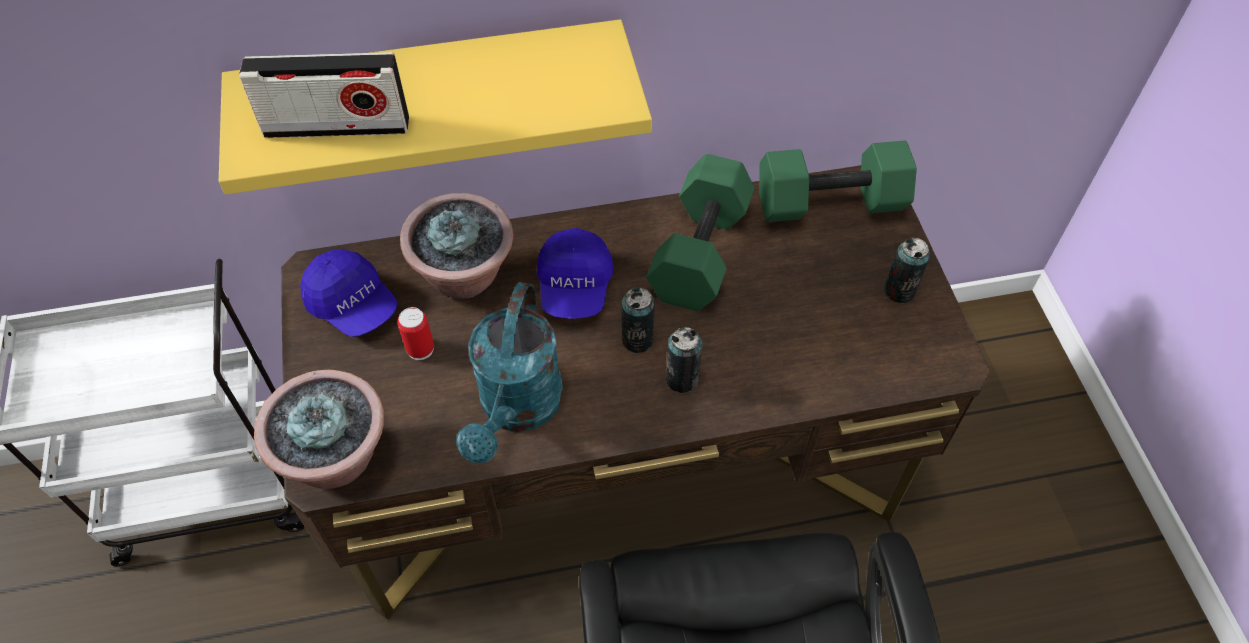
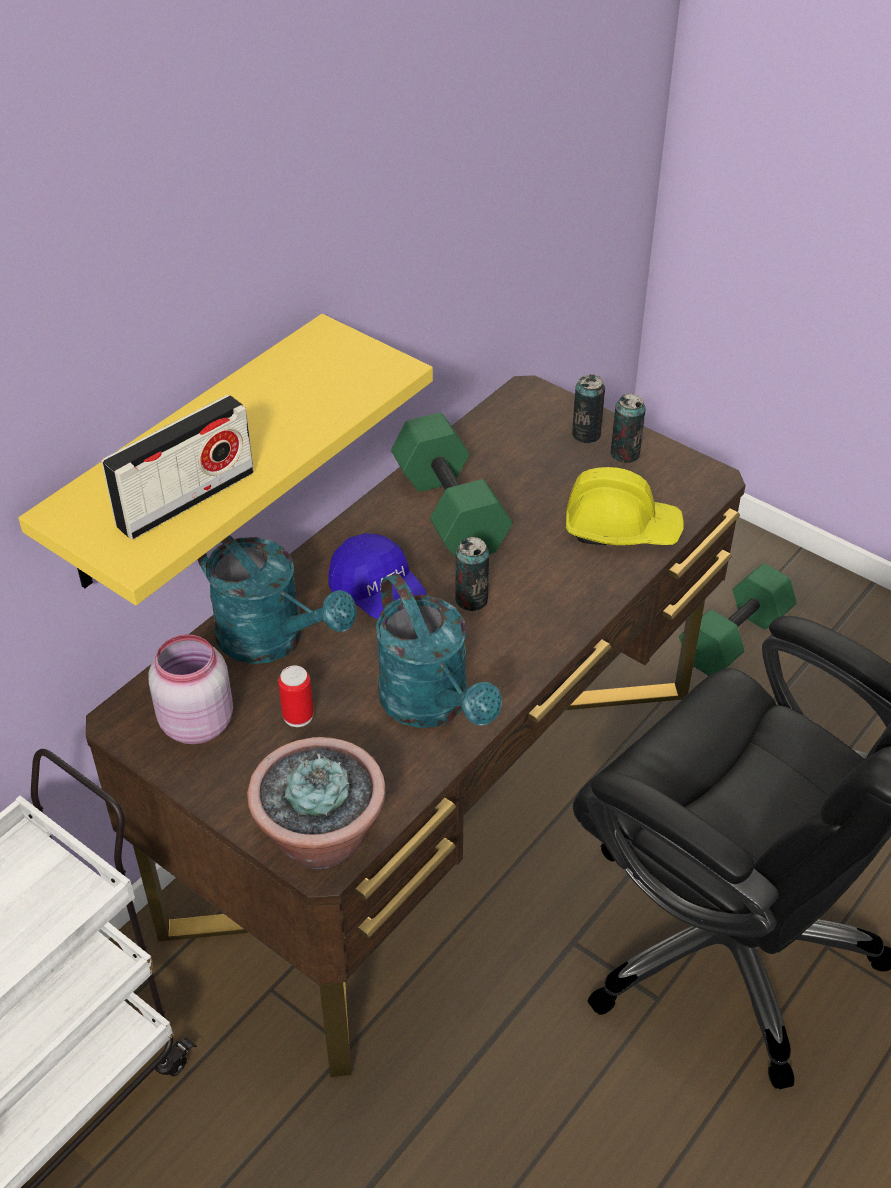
camera: 40 degrees left, 10 degrees down
(353, 305) = (195, 722): blue cap -> pink jar
(465, 276) = (273, 640): potted plant -> turquoise watering can
(682, 379) = (536, 605): can -> can (586, 434)
(824, 357) = (621, 528): none -> yellow hard hat
(829, 205) = (511, 423): green dumbbell -> green dumbbell (735, 639)

